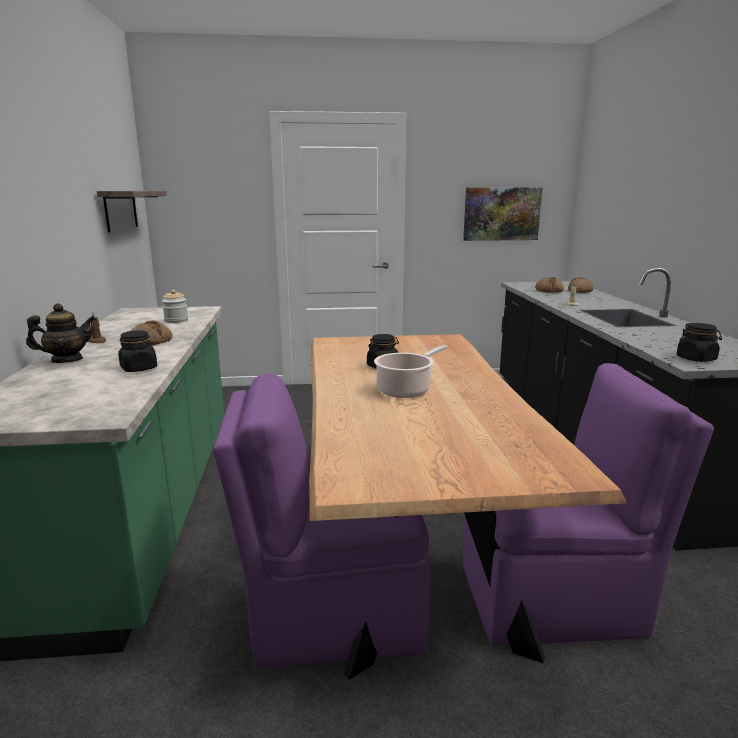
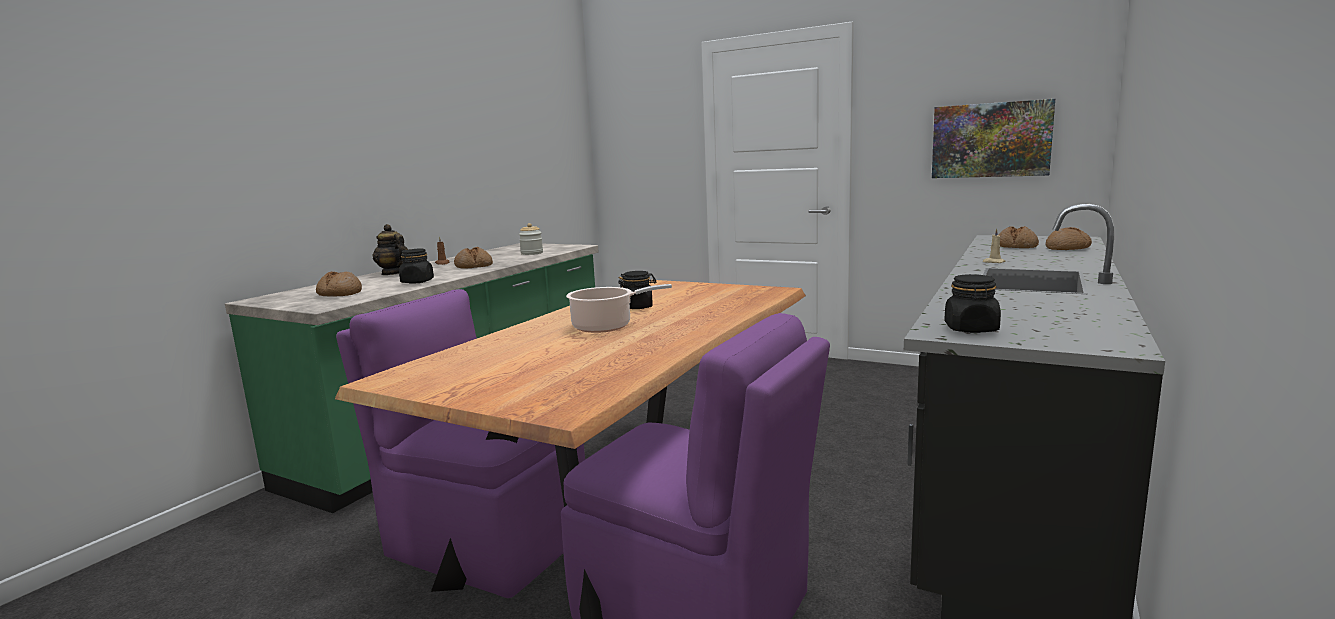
camera: 35 degrees right, 5 degrees down
(67, 360) = (393, 273): teapot -> teapot turned 150 degrees counterclockwise
(77, 397) = (339, 294): none -> bread
(120, 210) = (542, 152): shelf -> none

